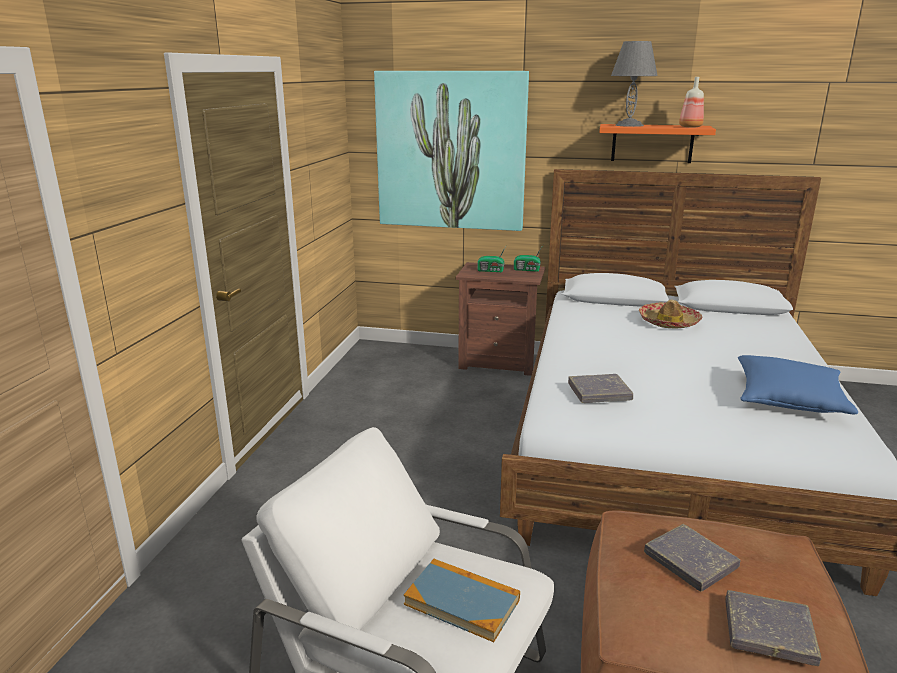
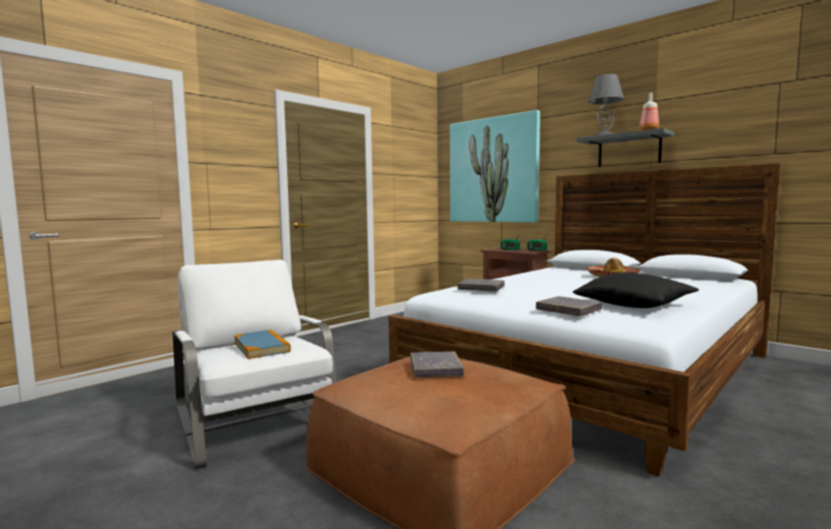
camera: 30 degrees right, 15 degrees down
(652, 143) = (629, 150): orange shelf -> grey shelf
(769, 632) = (428, 400): grey book -> grey book (568, 310)
(789, 400) = (634, 305): blue pillow -> black pillow

